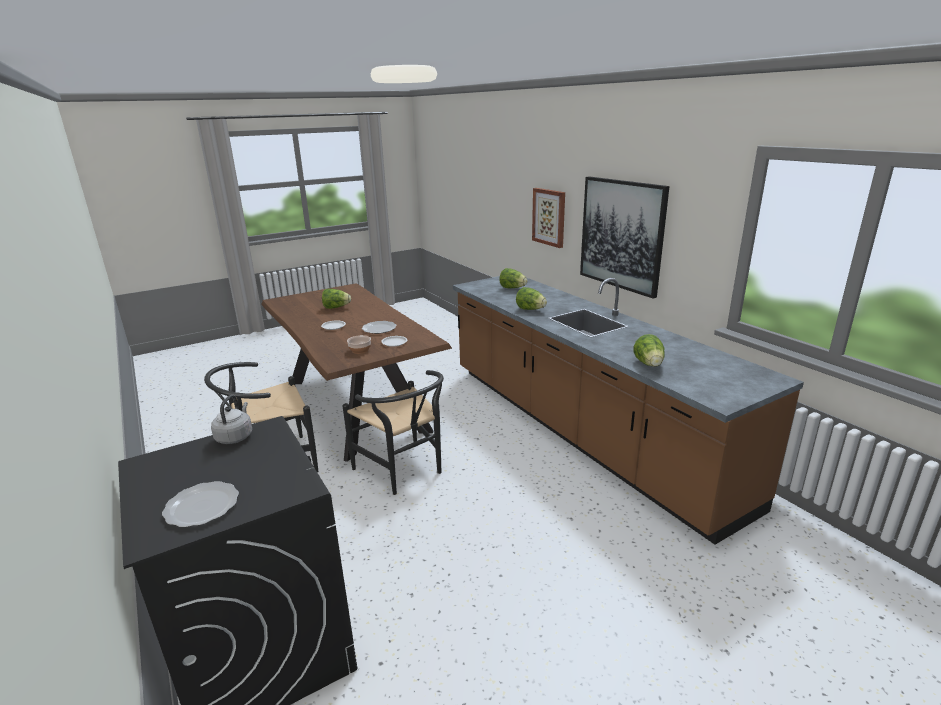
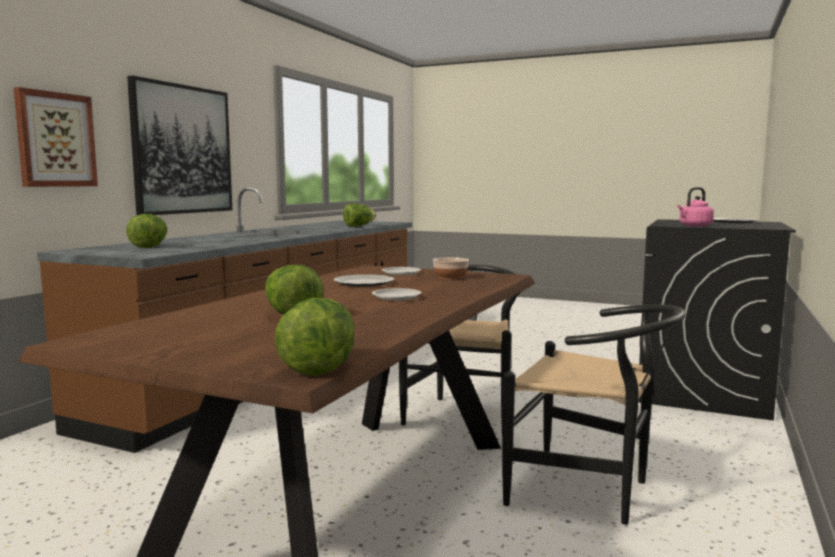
camera: 125 degrees left, 15 degrees down
(235, 436) = (694, 226): grey kettle -> pink kettle
(530, 309) = (251, 239): lettuce -> lettuce (320, 366)

